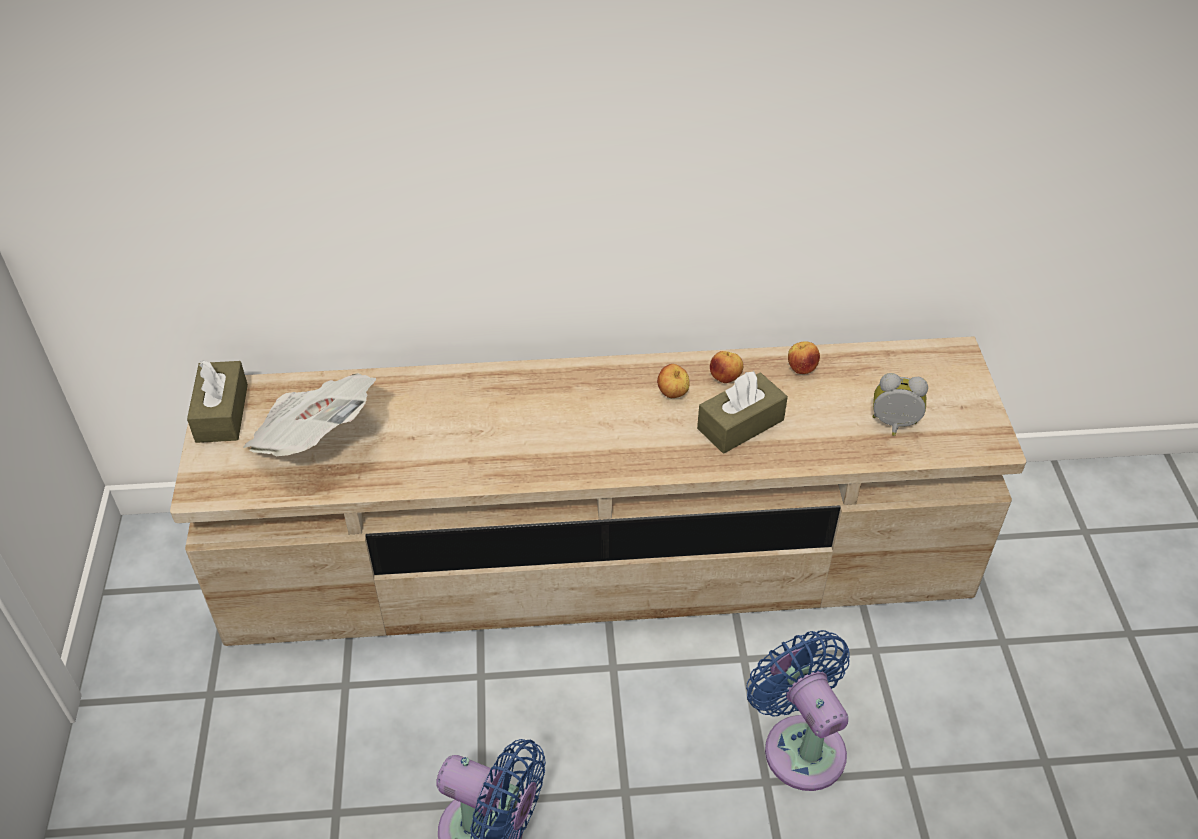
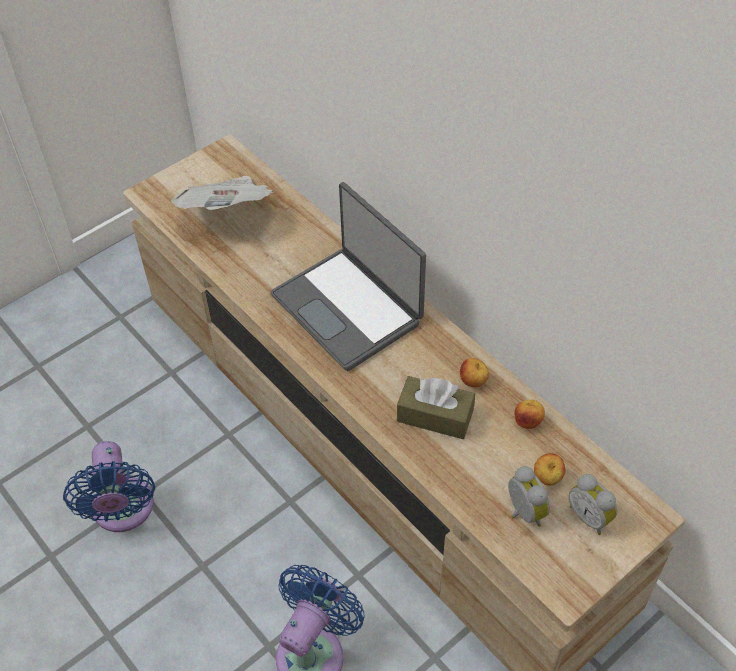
camera: 55 degrees right, 5 degrees up
(222, 413) = (211, 161): brown tissue box -> none
(552, 414) = (349, 308): none -> laptop
(672, 394) = (428, 361): apple -> apple (547, 478)
(930, 387) = (590, 516): none -> alarm clock

